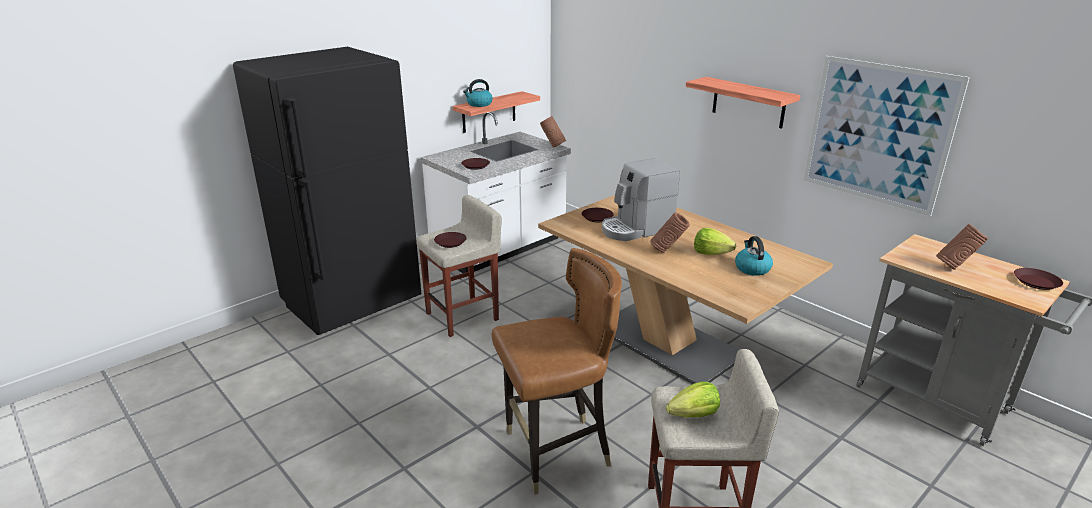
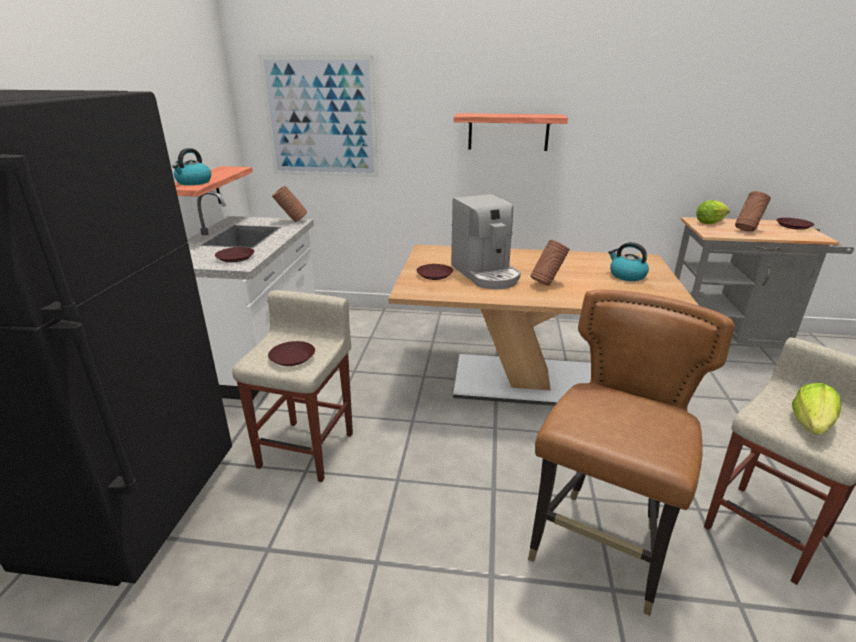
camera: 40 degrees left, 0 degrees up
(636, 229) = (486, 274): coffee machine -> coffee machine turned 45 degrees counterclockwise
(711, 253) = (578, 274): lettuce -> lettuce (709, 222)
(878, 134) = (641, 137): picture -> picture (321, 118)

